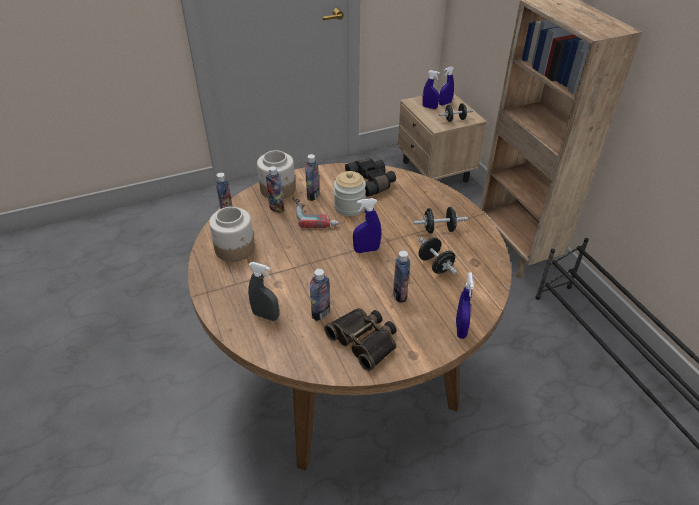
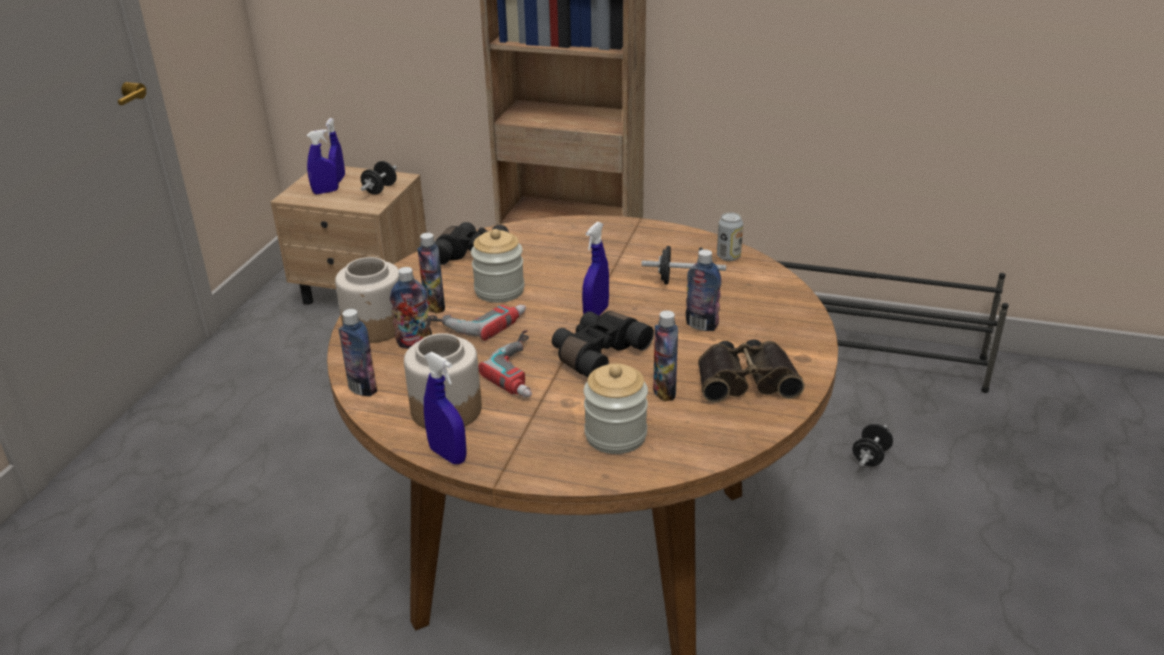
camera: 50 degrees left, 10 degrees down
(265, 315) = (615, 435): grey spray bottle -> jar
(291, 254) = (526, 369): none -> power drill
(329, 270) = (597, 354): none -> black binoculars
(439, 229) = (628, 254): black dumbbell -> black dumbbell (870, 457)
(460, 329) = (798, 312): blue spray bottle -> blue spray bottle (448, 455)
(487, 268) = (728, 256): none -> can

